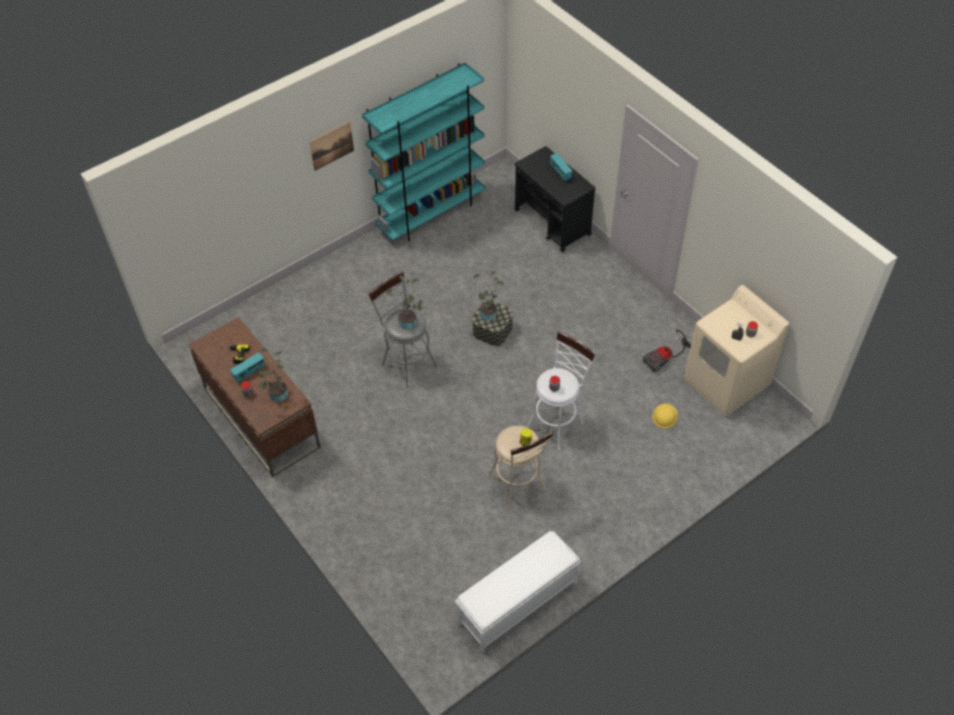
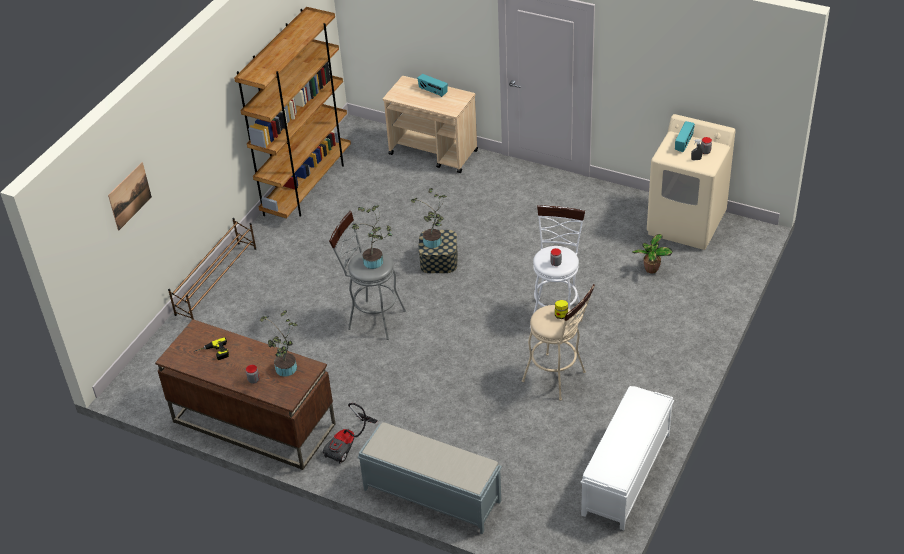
camera: 25 degrees left, 10 degrees down
(249, 372) = (241, 362): radio -> radio (684, 143)
(310, 275) = (217, 280): none -> brown shoe rack
(331, 146) = (212, 121): picture -> picture (129, 196)
(353, 546) = (431, 495): none -> grey bench
(431, 214) = (307, 186): turquoise bookcase -> brown bookcase
(552, 223) = (433, 153): black cart -> beige cart
(664, 416) = (651, 269): yellow hard hat -> potted plant
(665, 359) = (619, 225): vacuum cleaner -> vacuum cleaner (349, 444)

